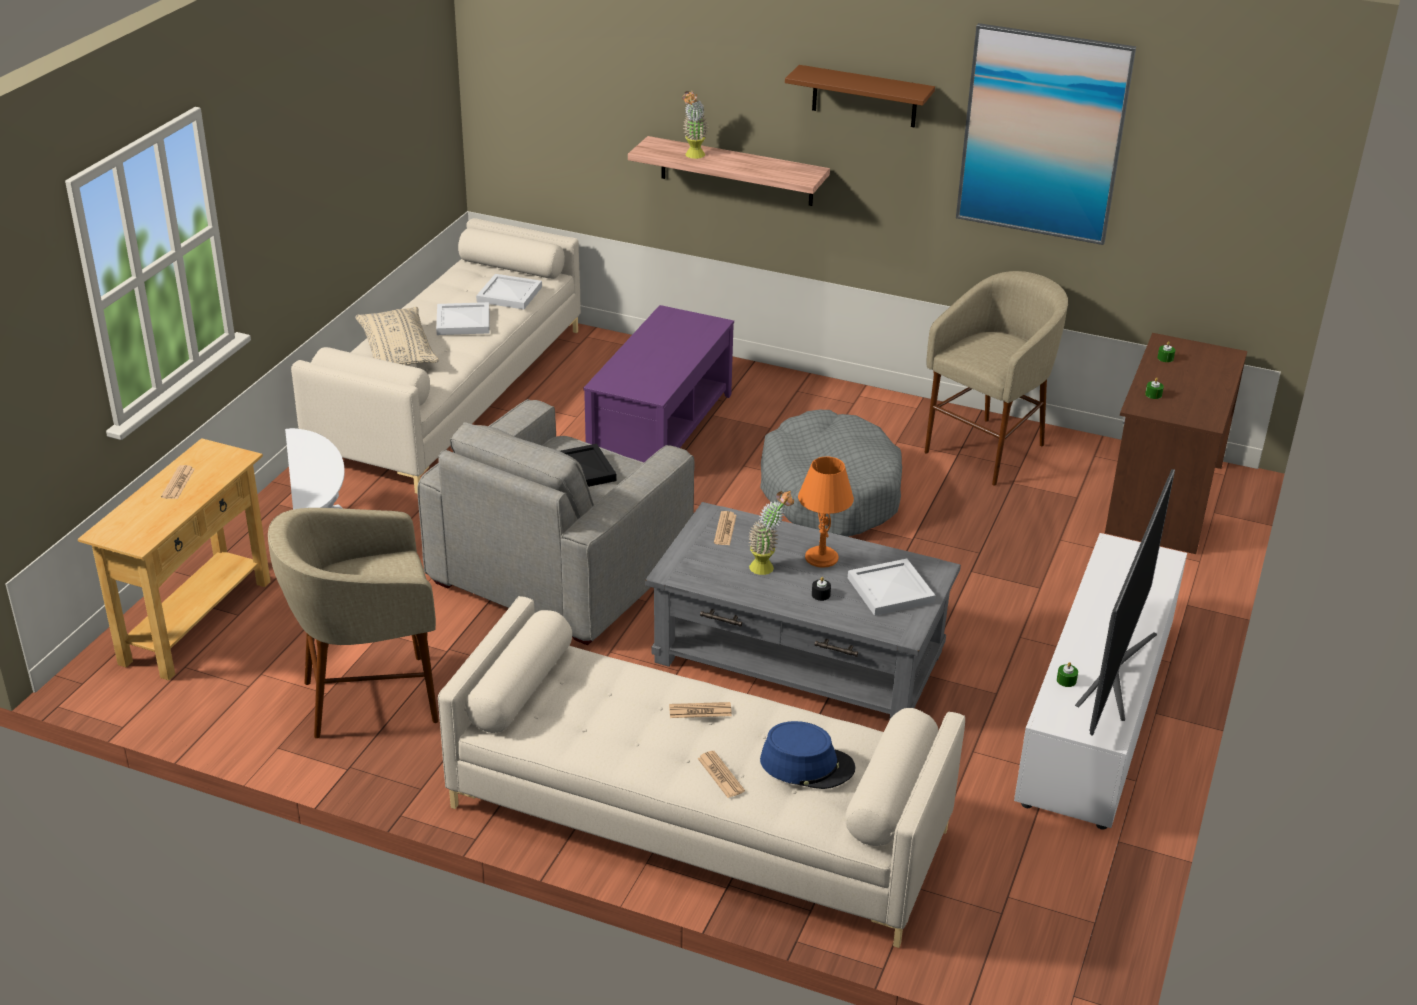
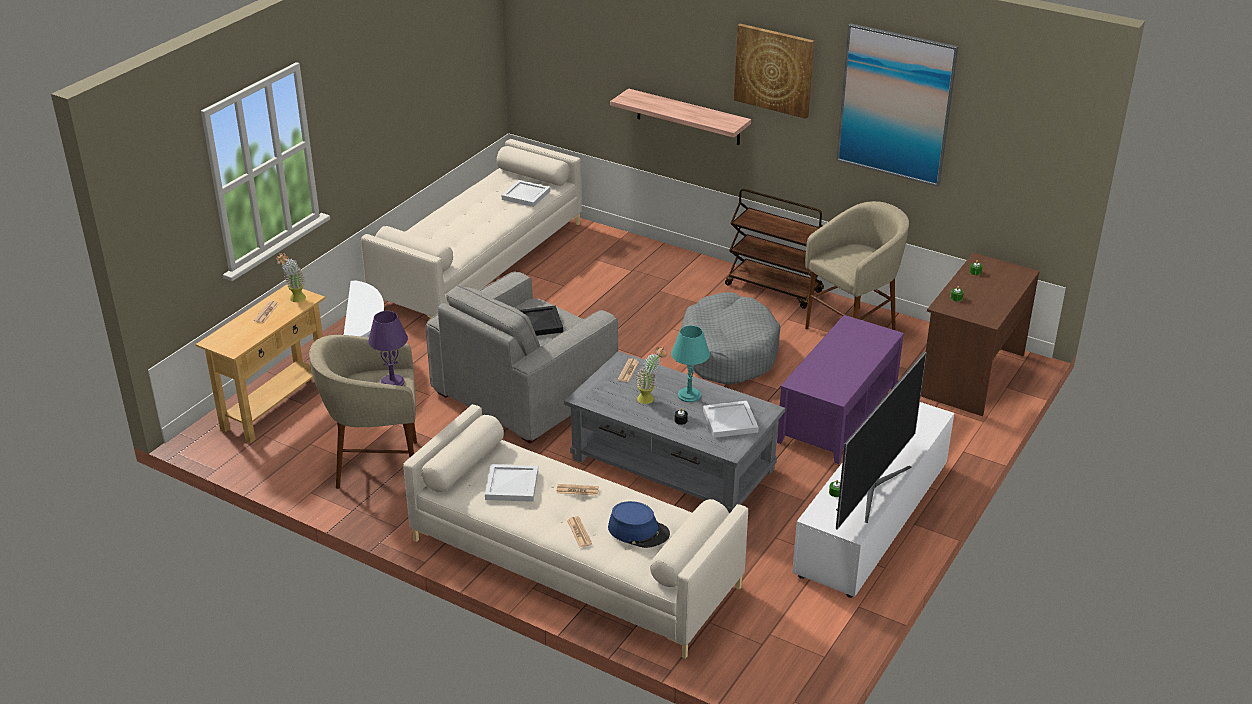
camera: 10 degrees right, 0 degrees up
(393, 573) = (392, 382): none -> purple table lamp
(397, 352) = (438, 232): beige pillow -> none
(462, 322) = (488, 213): white tray -> white tray (511, 485)
(660, 428) = (620, 297): purple coffee table -> purple coffee table (838, 415)
(693, 157) = (655, 105): potted plant -> potted plant (295, 300)
(822, 557) = (689, 395): orange table lamp -> turquoise table lamp
(864, 96) = (774, 70): brown shelf -> picture
(867, 401) = (774, 288): none -> brown cart

